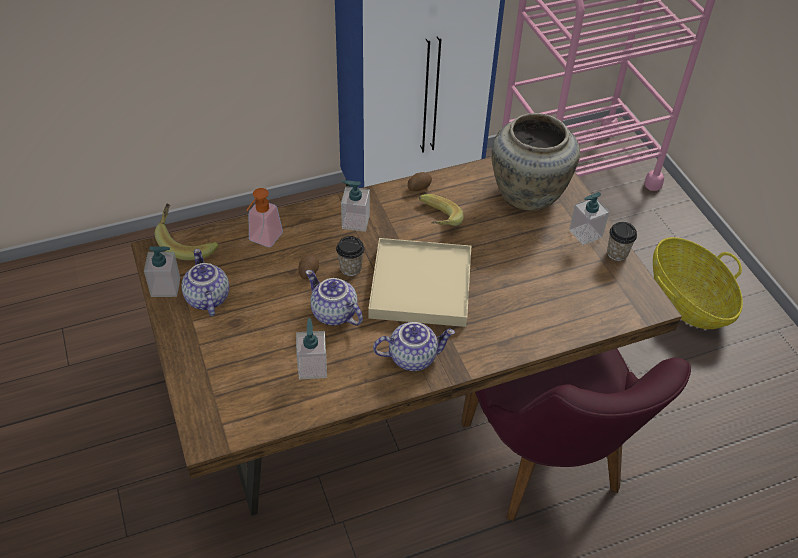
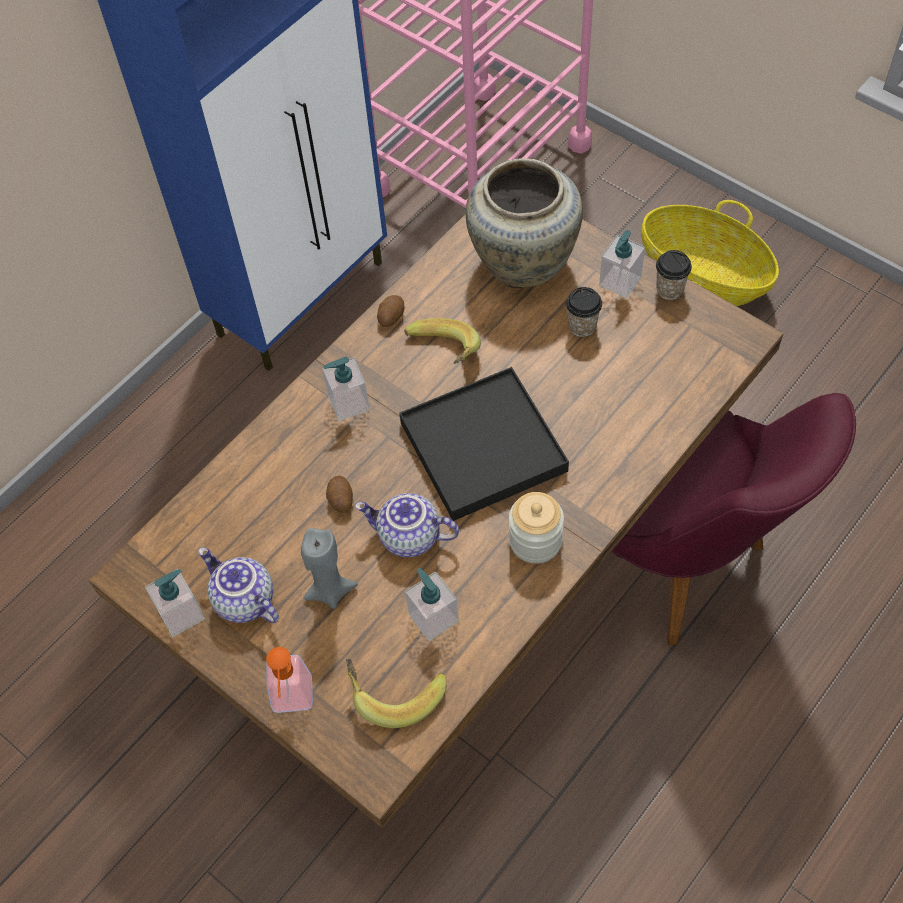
camera: 25 degrees left, 10 degrees up
(187, 242) = (162, 540): banana -> banana (395, 692)
(262, 319) = (330, 590): none -> grey candle
(263, 240) = (254, 487): soap dispenser -> soap dispenser (292, 702)
(350, 268) = (386, 468): cup -> cup (582, 326)
(413, 356) = (535, 540): teapot -> jar
(421, 286) = (483, 447): beige tray -> black tray

